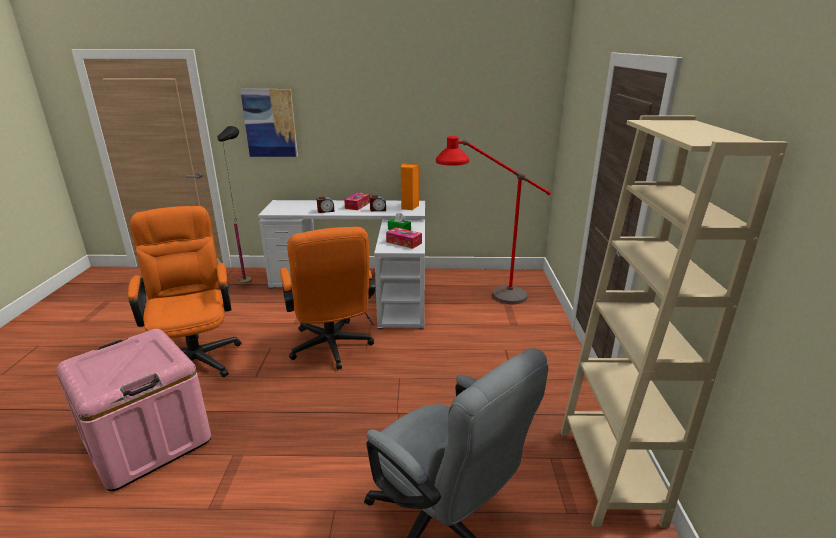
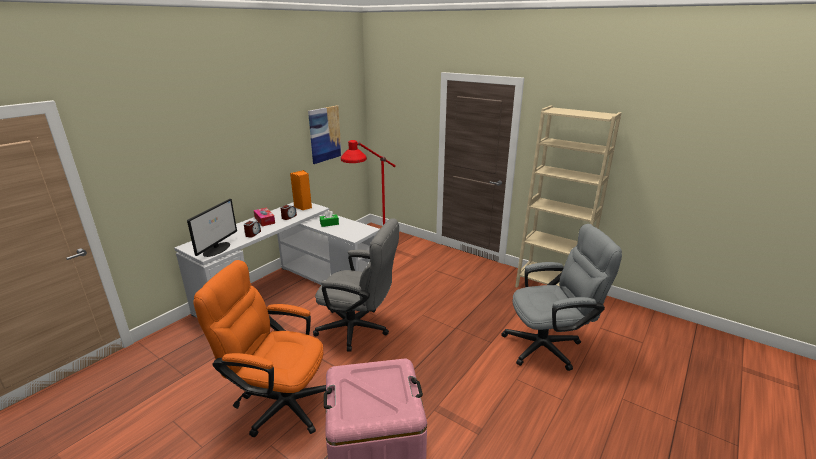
camera: 55 degrees left, 0 degrees up
(249, 280) = (182, 339): black floor lamp -> none
(270, 123) = (161, 167): picture -> picture (325, 134)
(284, 211) = (217, 249): none -> monitor
(332, 349) = (359, 329): orange office chair -> grey office chair
(404, 242) = (354, 229): tissue box -> none

